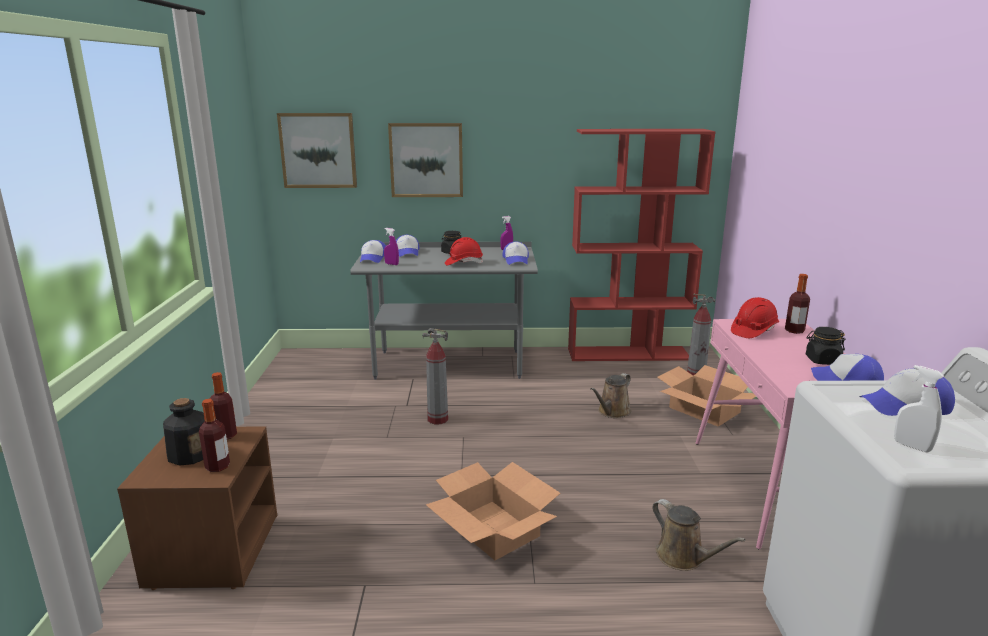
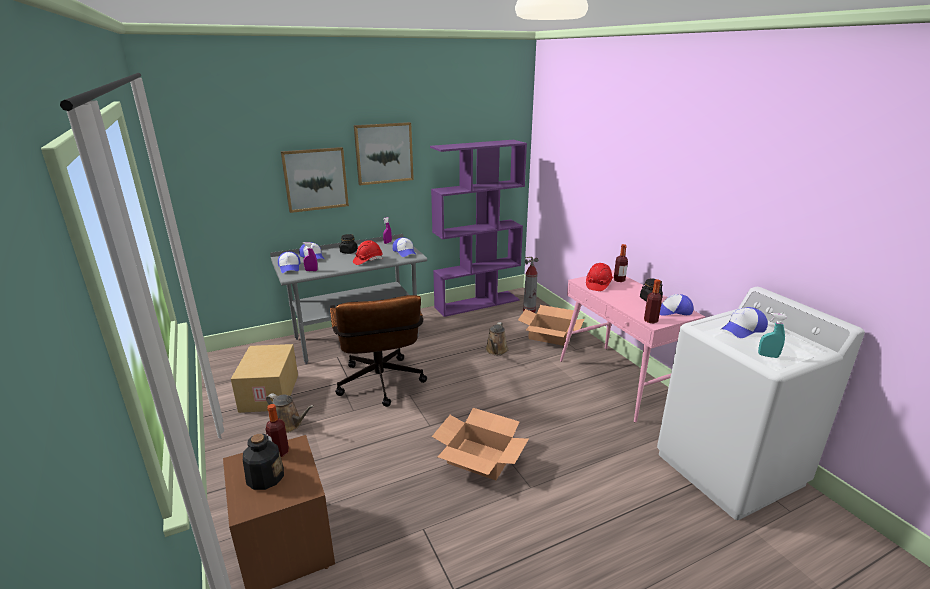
camera: 25 degrees left, 5 degrees up
(217, 467) = (299, 480): bottle -> bottle (650, 320)
(317, 399) = (270, 393): none -> cardboard box
(318, 150) = (218, 179): picture -> picture (384, 153)
(437, 419) = (381, 386): fire extinguisher -> brown office chair
(628, 354) = (477, 303): red bookcase -> purple bookcase
(684, 557) = (601, 441): brown watering can -> brown watering can (289, 425)
(912, 446) = (768, 356): white spray bottle -> turquoise spray bottle

